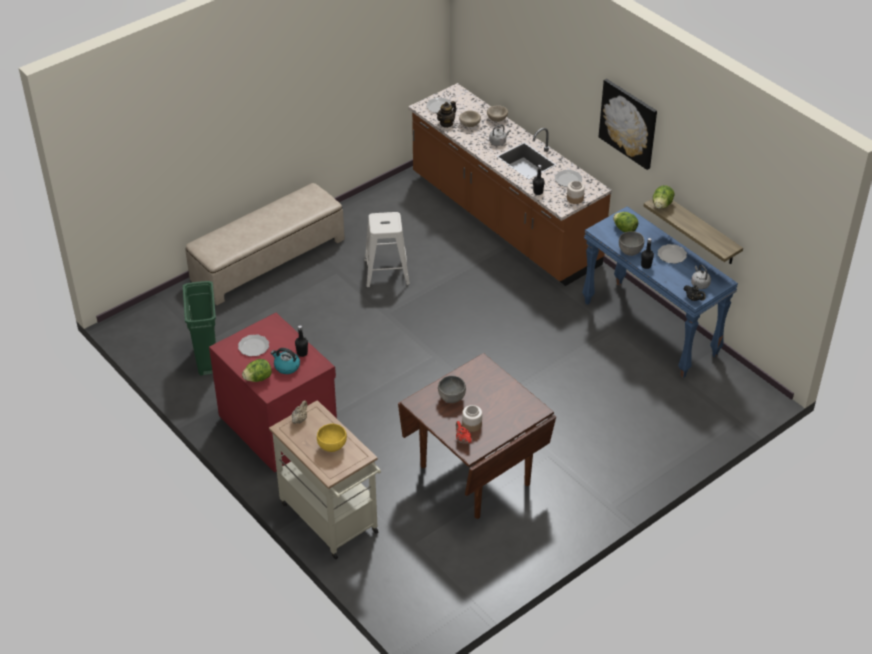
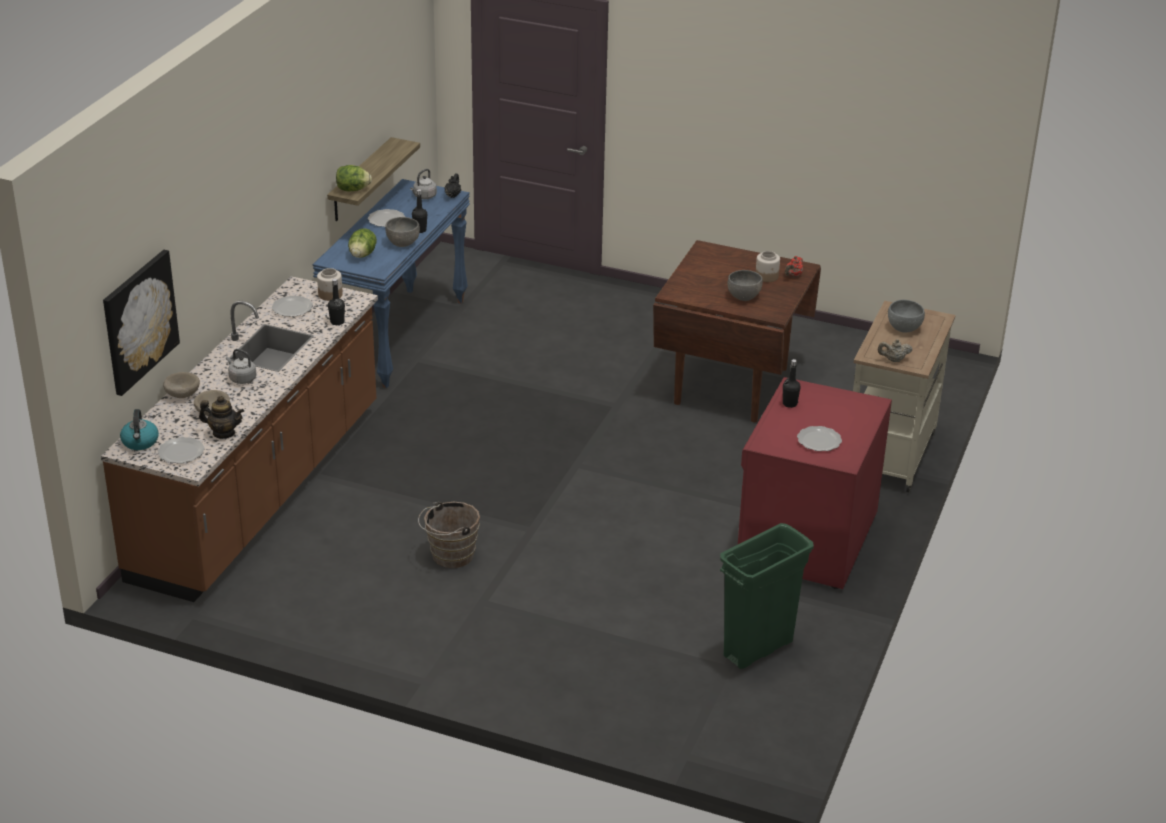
camera: 120 degrees left, 10 degrees down
(258, 378) = (863, 418): lettuce -> none
(268, 259) = (508, 679): beige bench -> none
(286, 366) = (823, 406): kettle -> kettle (140, 442)
(332, 446) = (903, 329): yellow bowl -> grey bowl
(386, 272) = (449, 556): white stool -> brown bucket
(628, 123) = (287, 158): picture -> picture (139, 321)

